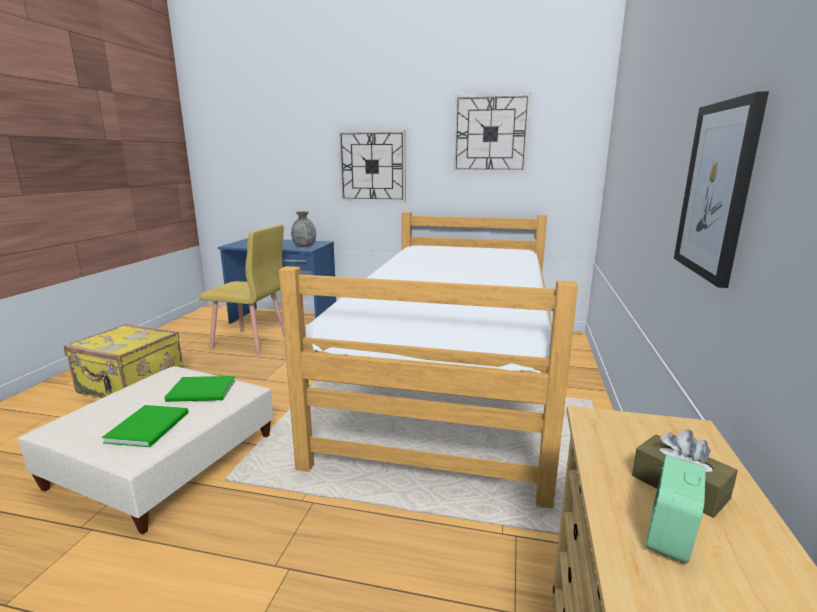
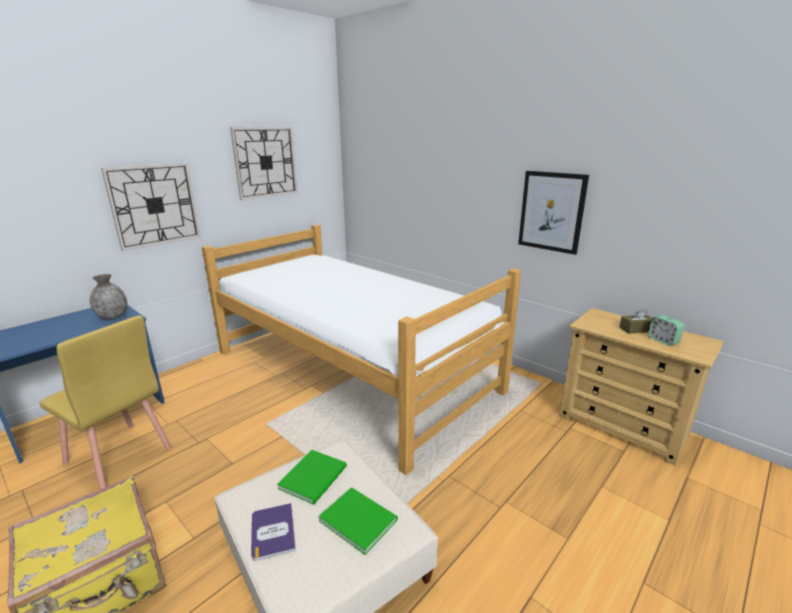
camera: 60 degrees left, 5 degrees up
(131, 396) = (273, 531): none -> book
(250, 342) = (118, 455): yellow chair -> yellow chair turned 75 degrees clockwise

